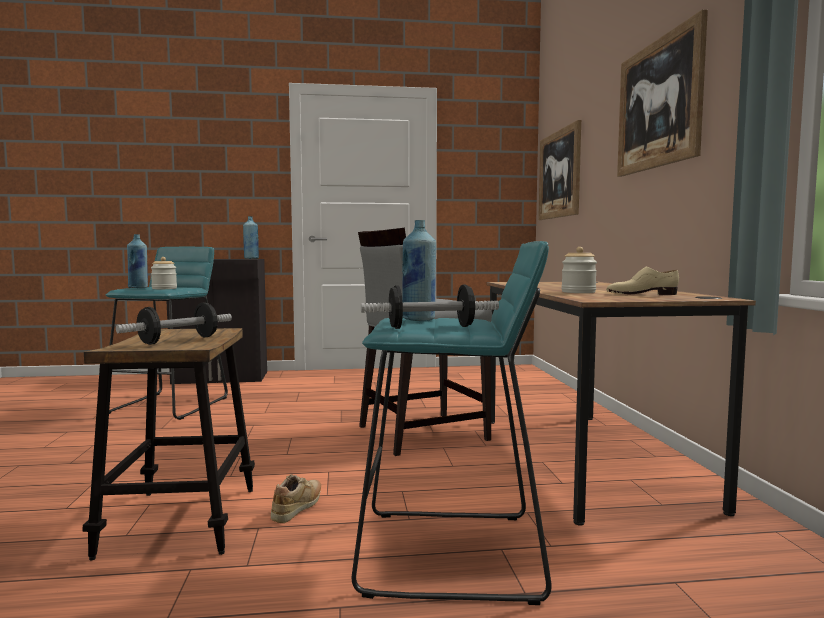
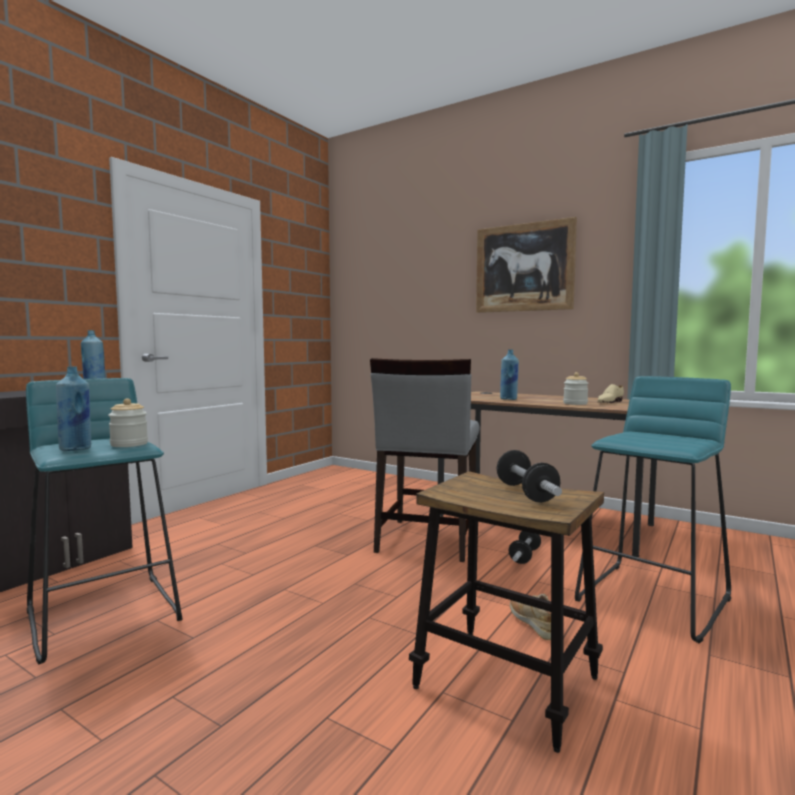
camera: 50 degrees left, 0 degrees up
(418, 319) = (633, 437): blue bottle -> blue bottle (508, 399)
(431, 327) = (684, 441): dumbbell -> dumbbell (524, 556)
(559, 174) = (376, 300): picture -> none

